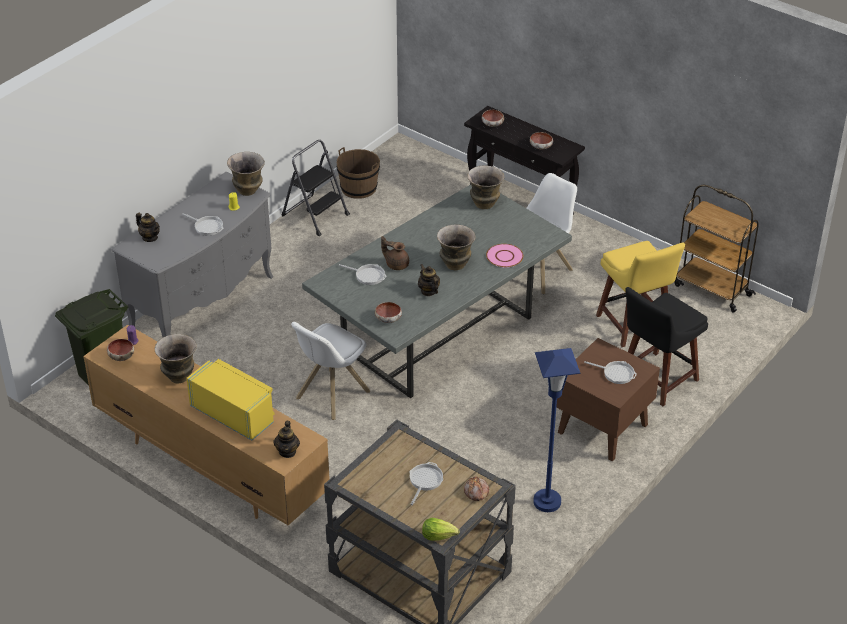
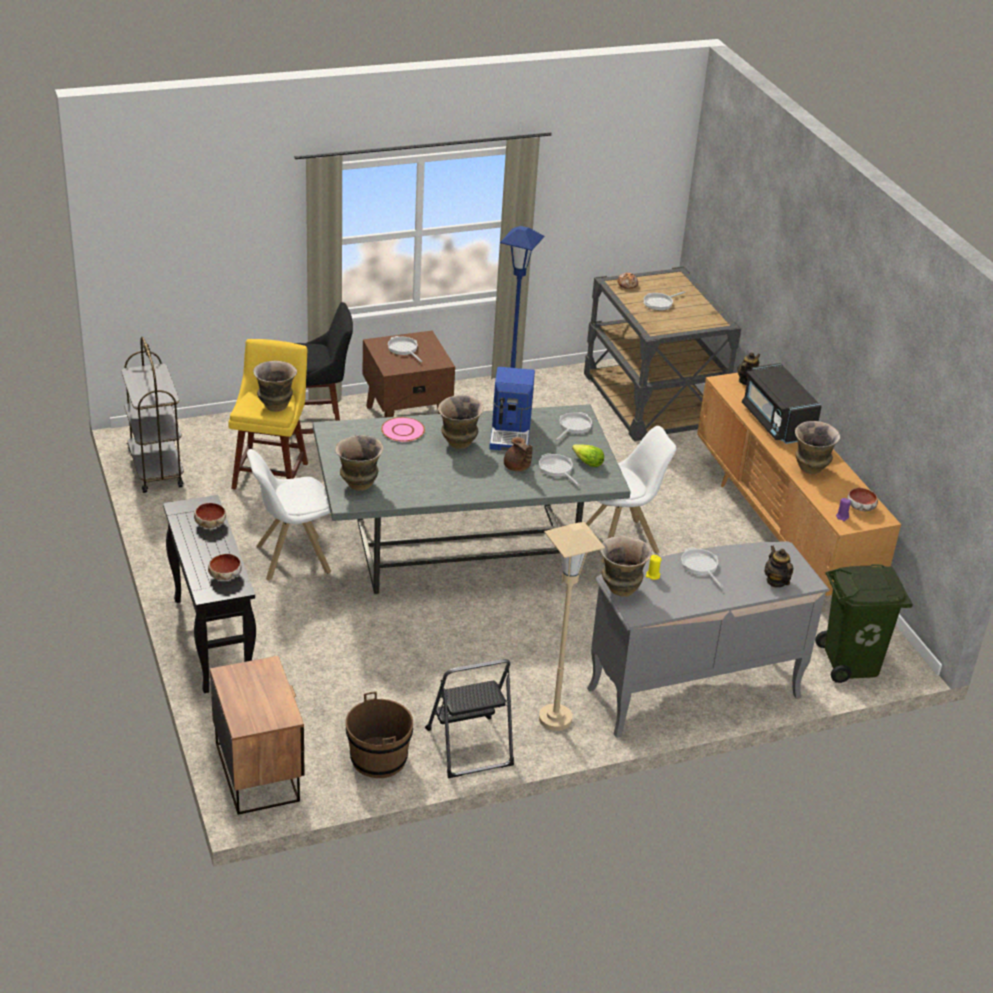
camera: 150 degrees left, 5 degrees down
(233, 414) = (776, 422): yellow microwave -> black microwave
(278, 250) = (555, 719): none -> beige floor lamp
(388, 319) = (573, 426): bowl -> frying pan
(414, 157) = (259, 771): none -> nightstand
(428, 291) = (511, 432): teapot -> coffee machine
(438, 535) = (678, 275): lettuce -> lettuce (587, 463)
(628, 259) = (275, 406): none -> vase
(711, 289) = (155, 469): brown cart -> grey cart

